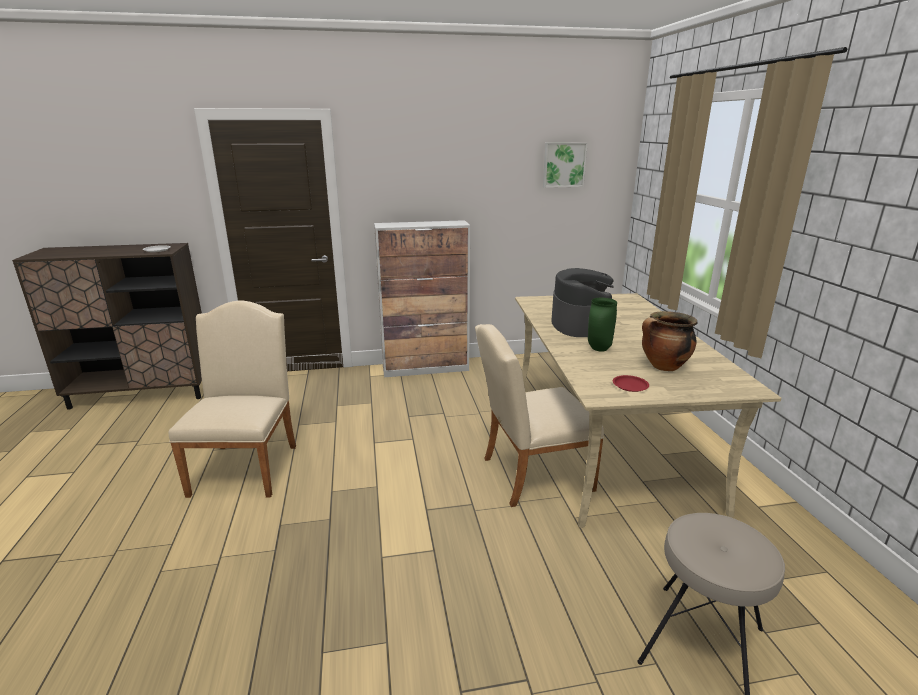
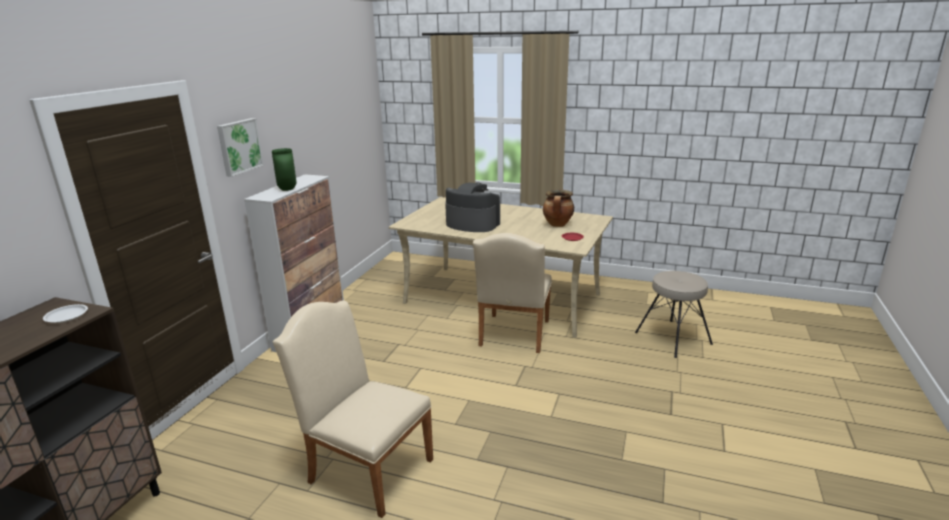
camera: 60 degrees left, 0 degrees up
(564, 165) = (348, 108): picture -> picture (239, 146)
(598, 349) = (516, 230): green vase -> green vase (287, 189)

